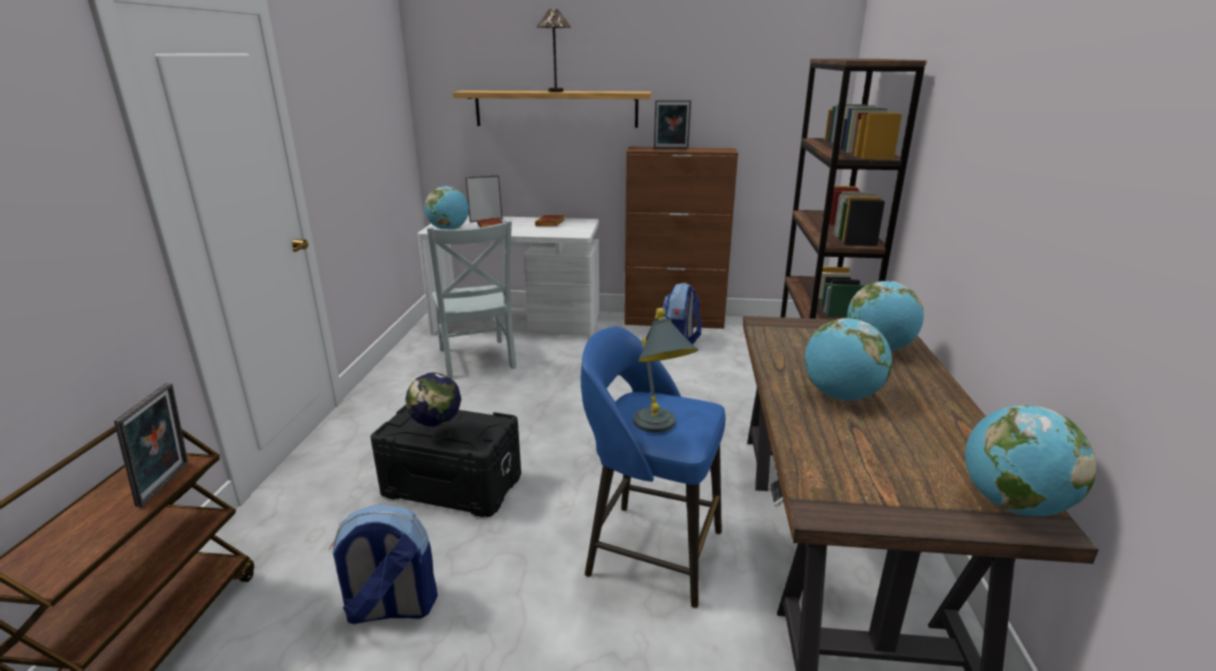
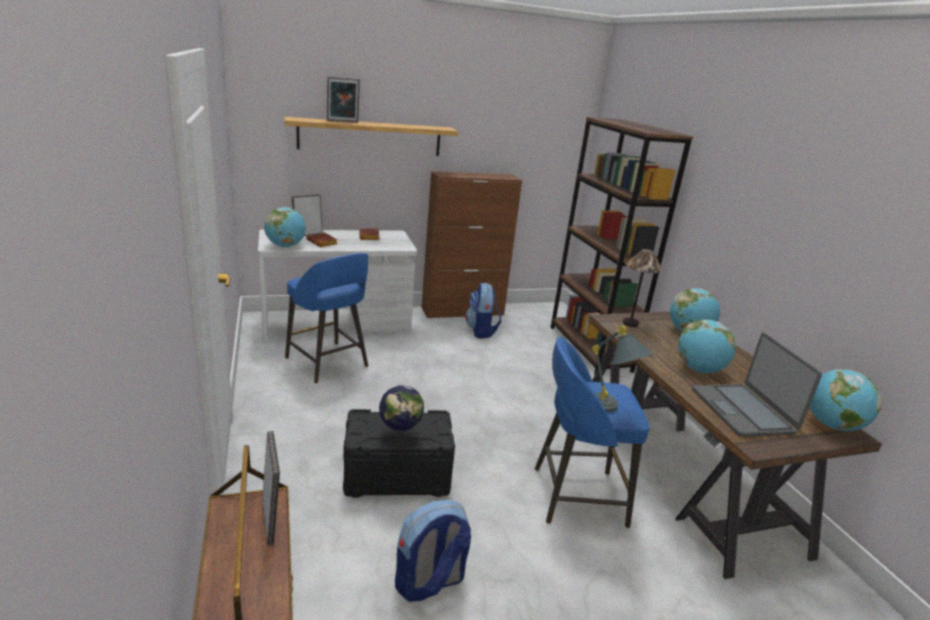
camera: 25 degrees left, 0 degrees up
(476, 360) = (328, 363): grey chair -> blue stool
(555, 91) = (377, 124): table lamp -> table lamp (630, 323)
(671, 148) = (468, 174): picture frame -> picture frame (342, 121)
(855, 458) = (743, 411): none -> laptop

